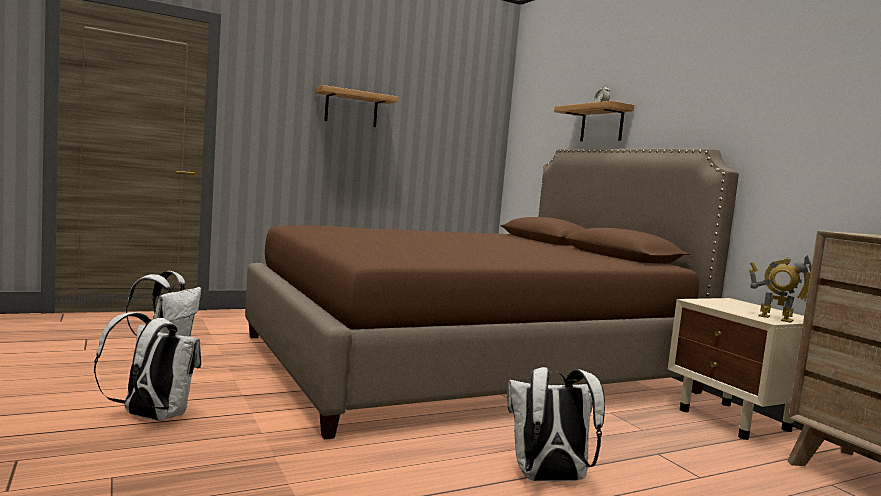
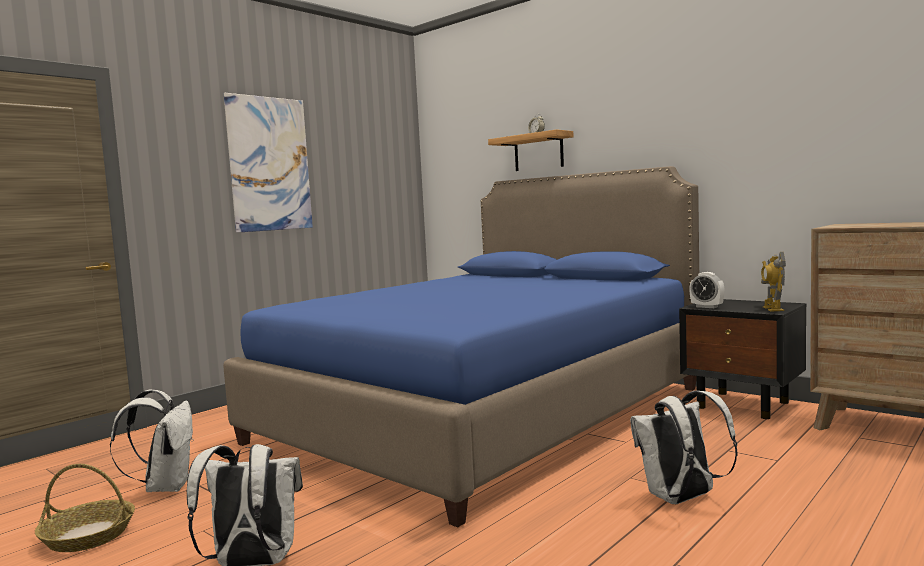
camera: 20 degrees left, 0 degrees up
(80, 368) = (87, 536): none -> basket
(351, 108) = (270, 164): shelf -> picture
(464, 363) = (483, 414): brown bed -> blue bed
(707, 303) = (706, 307): none -> alarm clock
(735, 420) = (744, 405): beige nightstand -> black nightstand
(775, 318) = (772, 309): toy robot -> toy robot turned 75 degrees clockwise

